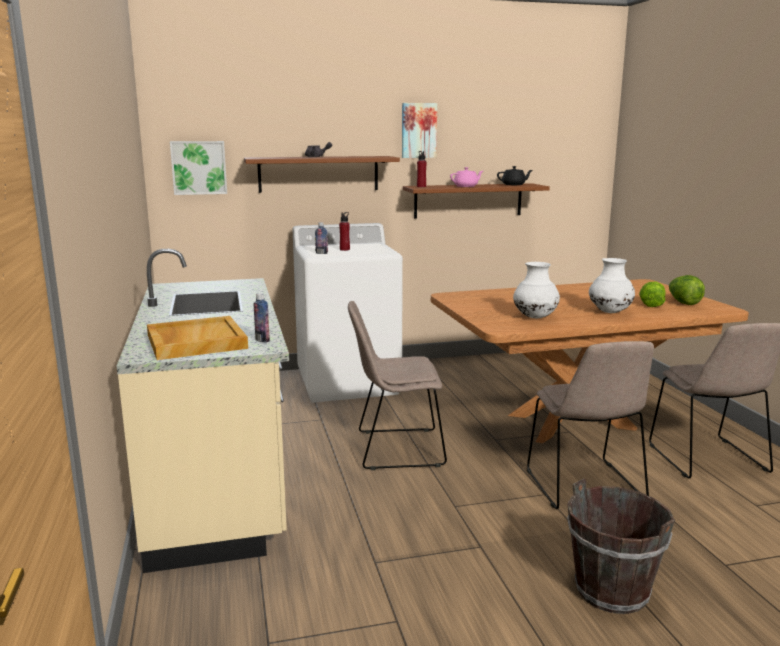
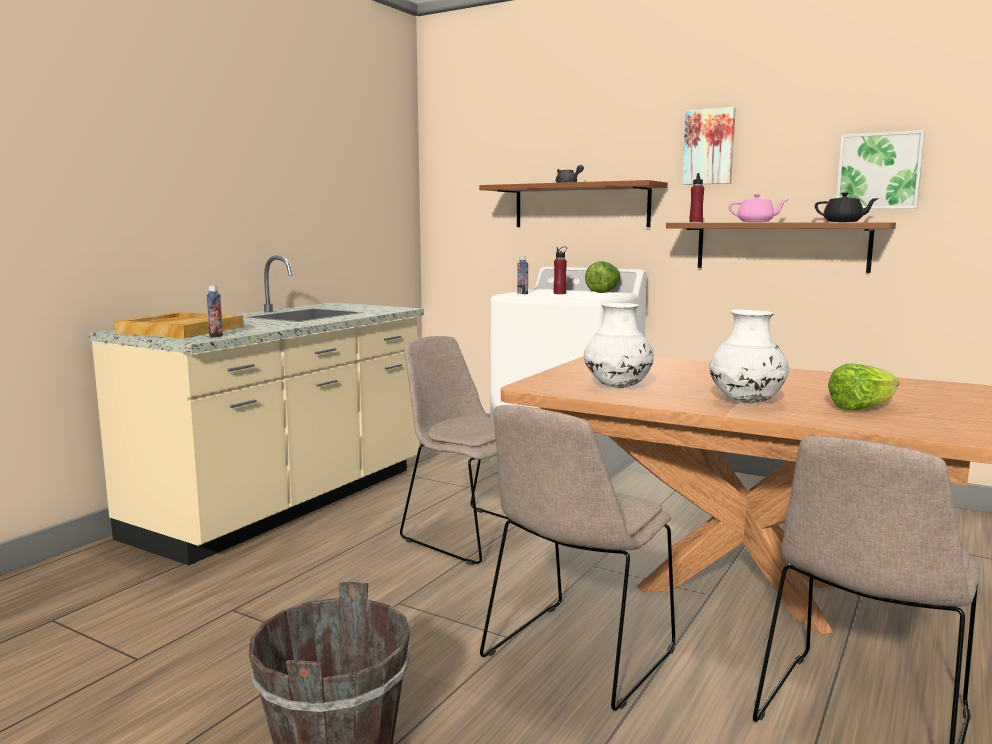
camera: 45 degrees right, 5 degrees down
(199, 167) = (463, 198): picture -> picture (879, 171)
(683, 303) = (933, 417): lettuce -> lettuce (603, 292)

